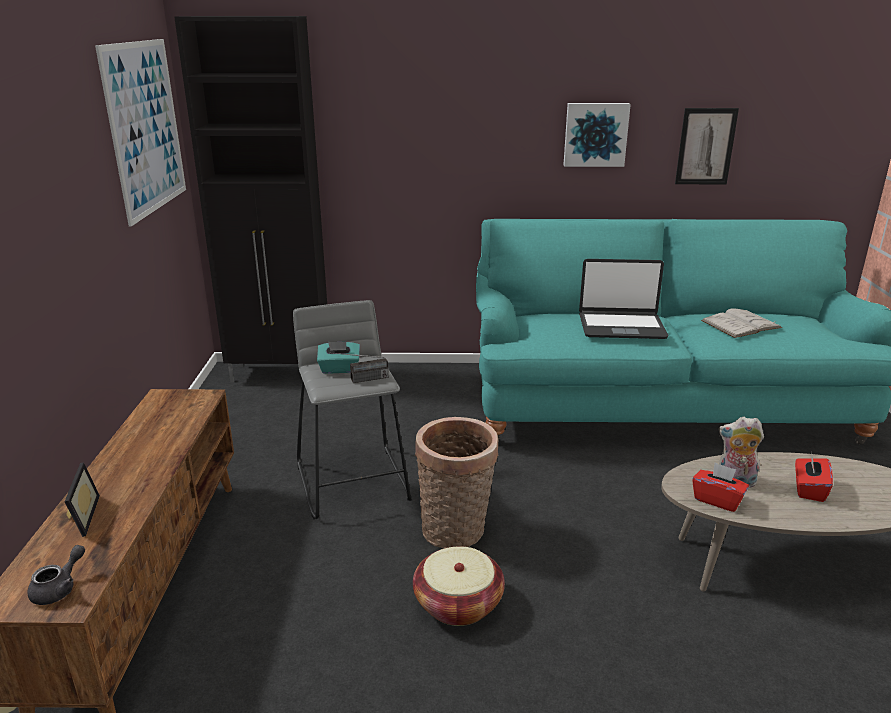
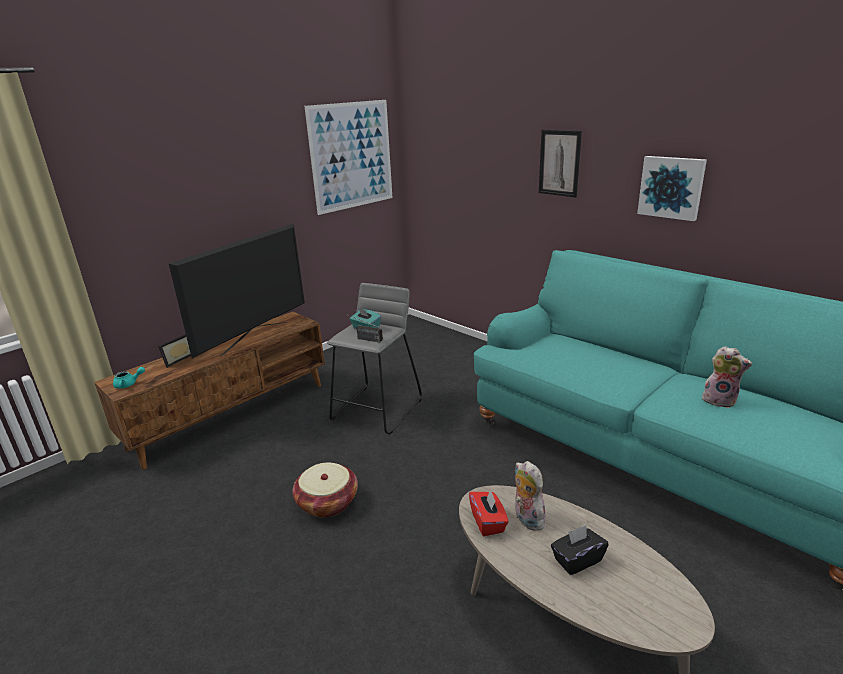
camera: 45 degrees right, 0 degrees up
(59, 589) = (129, 384): grey teapot -> turquoise teapot
(162, 440) = (255, 338): none -> television
(281, 374) = (430, 332): black cabinet -> none
(456, 532) = (385, 464): basket -> none
(621, 326) = (598, 364): laptop -> none
(705, 146) = (790, 211): picture -> picture (559, 163)
(741, 324) = (720, 400): white book -> plush toy
(808, 489) = (577, 560): red tissue box -> black tissue box

